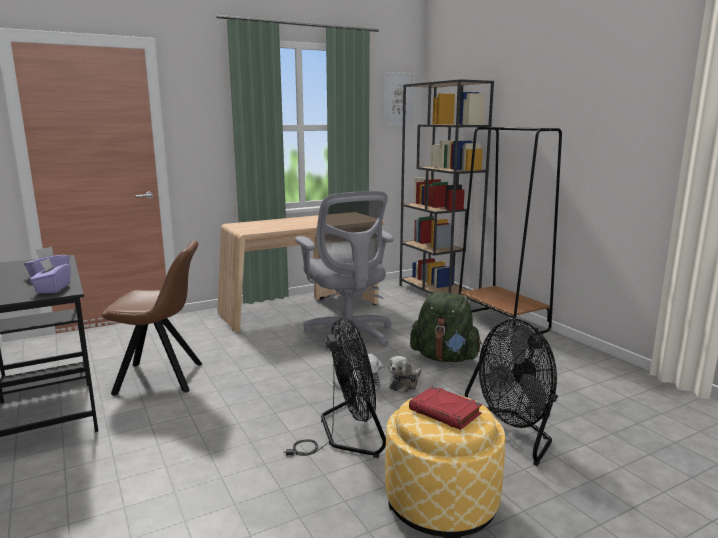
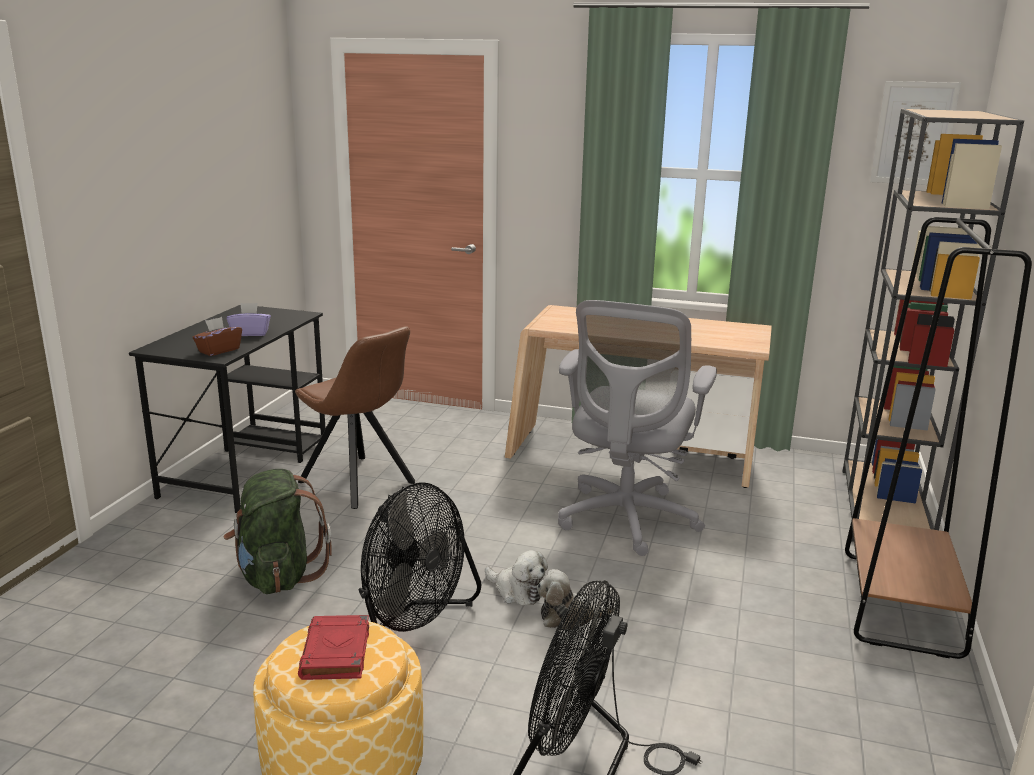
camera: 45 degrees right, 5 degrees up
(53, 289) = (219, 350): purple tissue box -> brown tissue box
(444, 358) = (691, 611): green backpack -> green backpack (278, 576)

